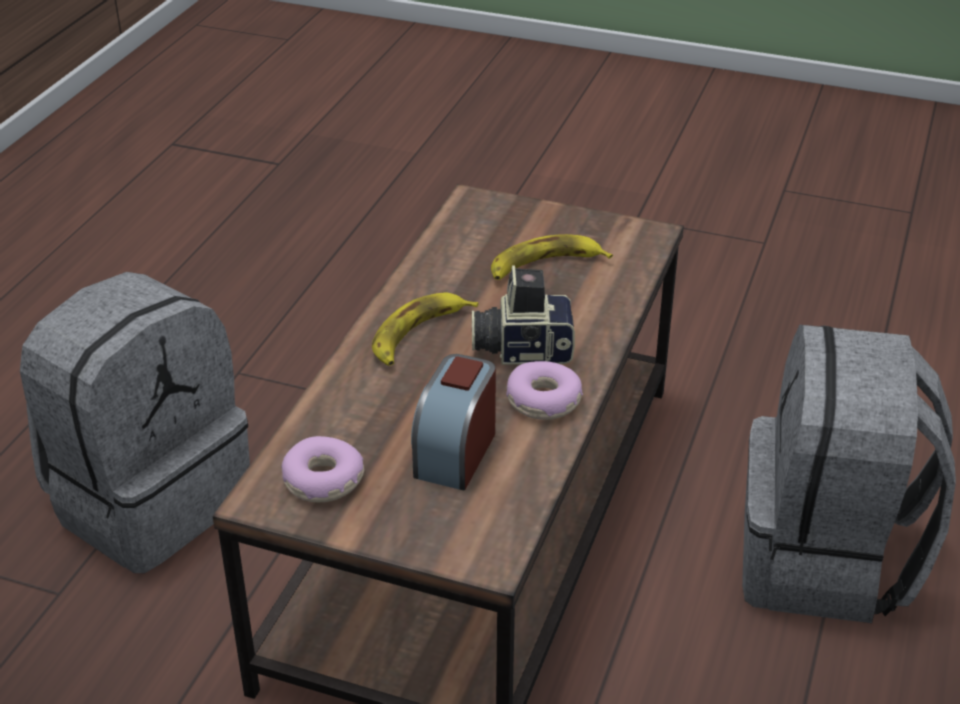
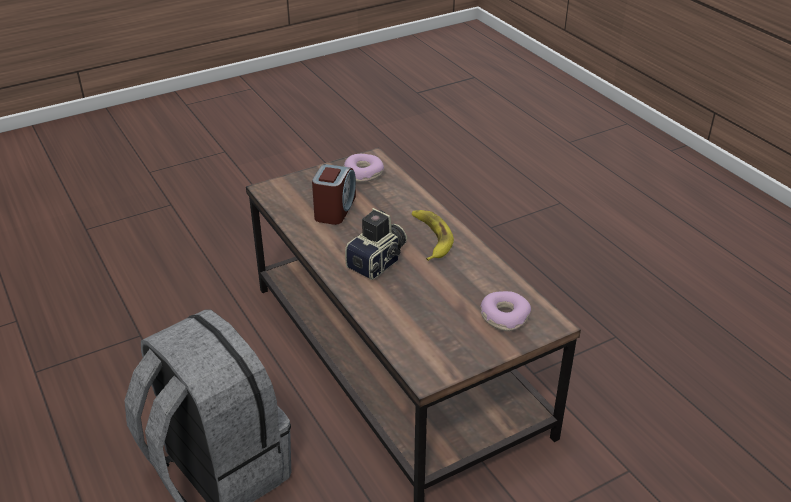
camera: 130 degrees right, 0 degrees up
(149, 500) = (529, 268): grey backpack -> none
(455, 452) = (335, 209): alarm clock -> alarm clock turned 45 degrees clockwise
(543, 401) = (333, 247): donut -> donut (504, 317)
(544, 266) = (442, 310): banana -> none

